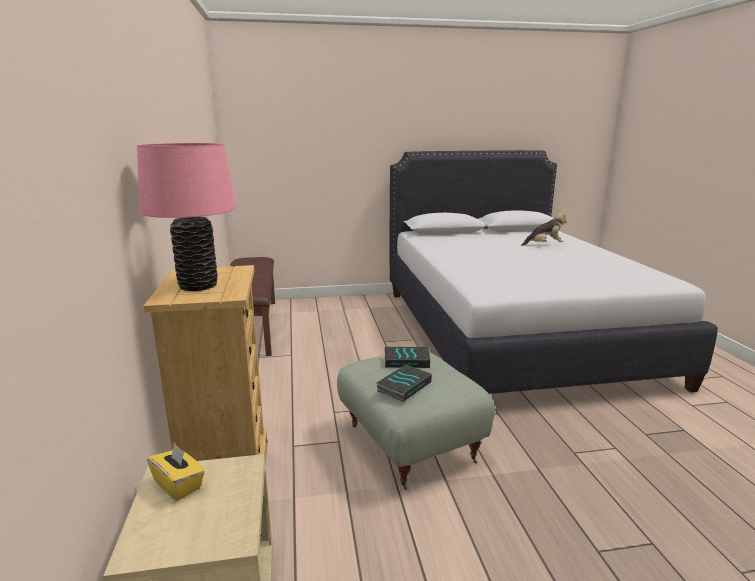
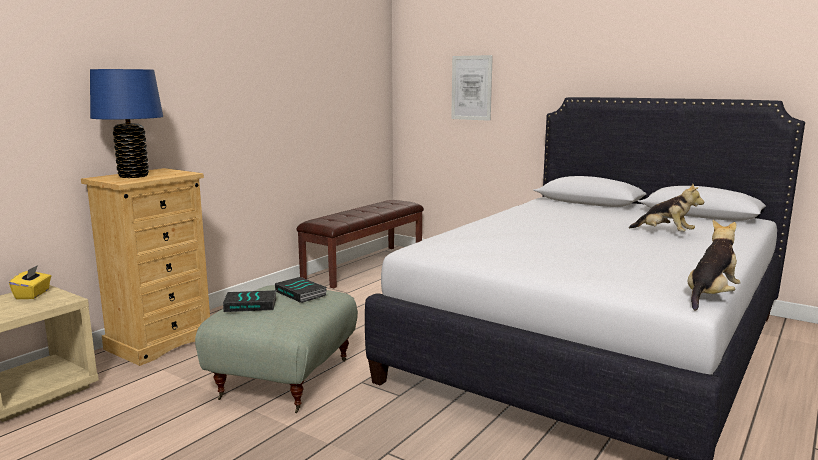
camera: 45 degrees right, 5 degrees down
(198, 286) = (133, 176): pink table lamp -> blue table lamp
(312, 145) = (471, 88): none -> picture
(671, 277) = (710, 296): none -> plush toy

